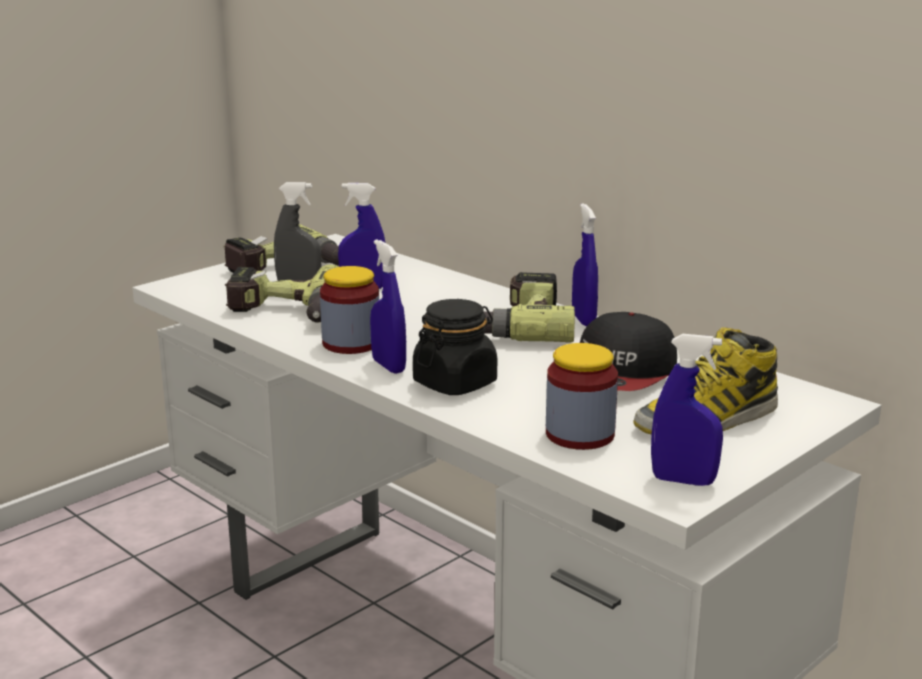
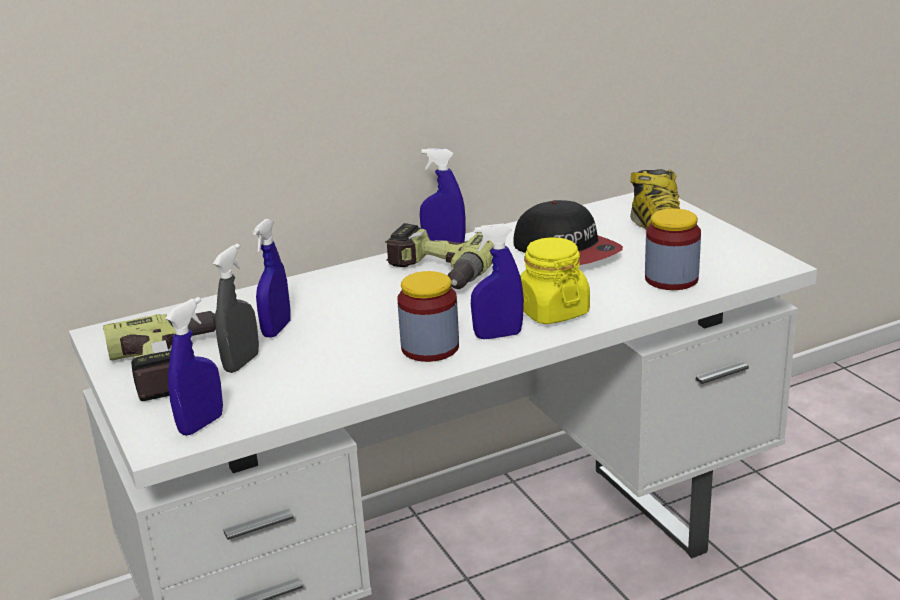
camera: 70 degrees left, 5 degrees up
(285, 312) = (316, 376): power drill -> none
(455, 383) = (552, 311): black jar -> yellow jar
(683, 481) = (754, 258): blue spray bottle -> blue spray bottle (201, 424)

